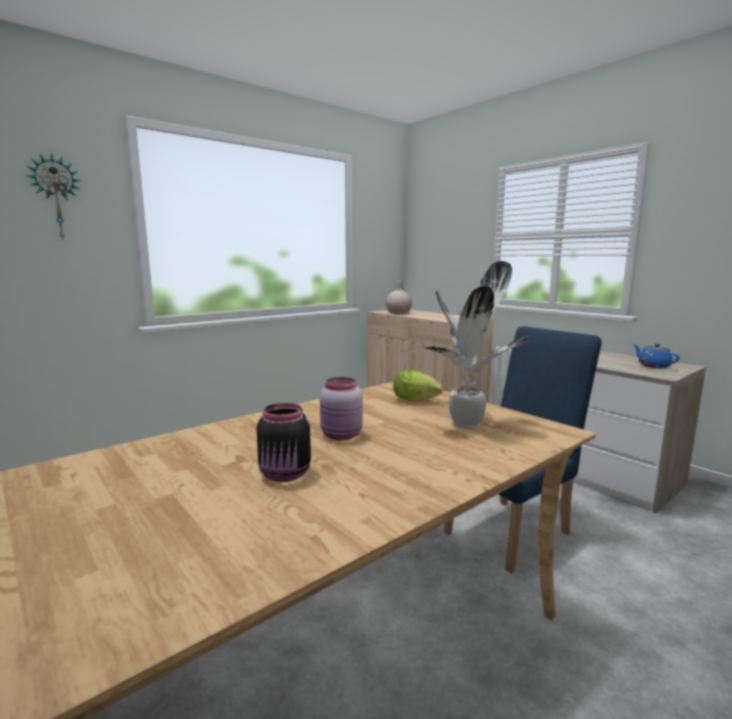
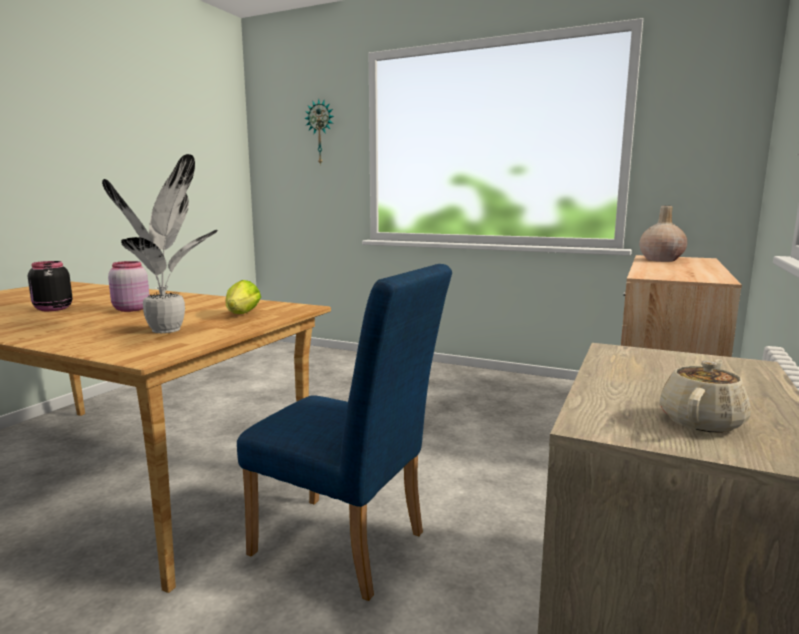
camera: 65 degrees right, 0 degrees up
(653, 366) = (702, 421): blue teapot -> beige teapot

